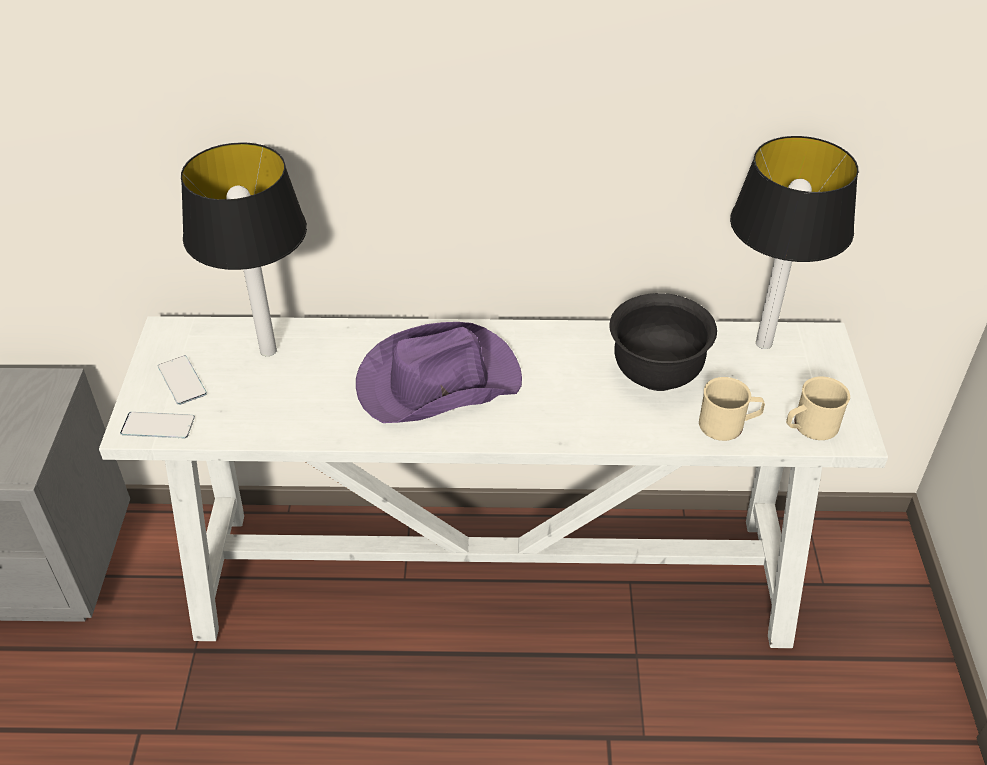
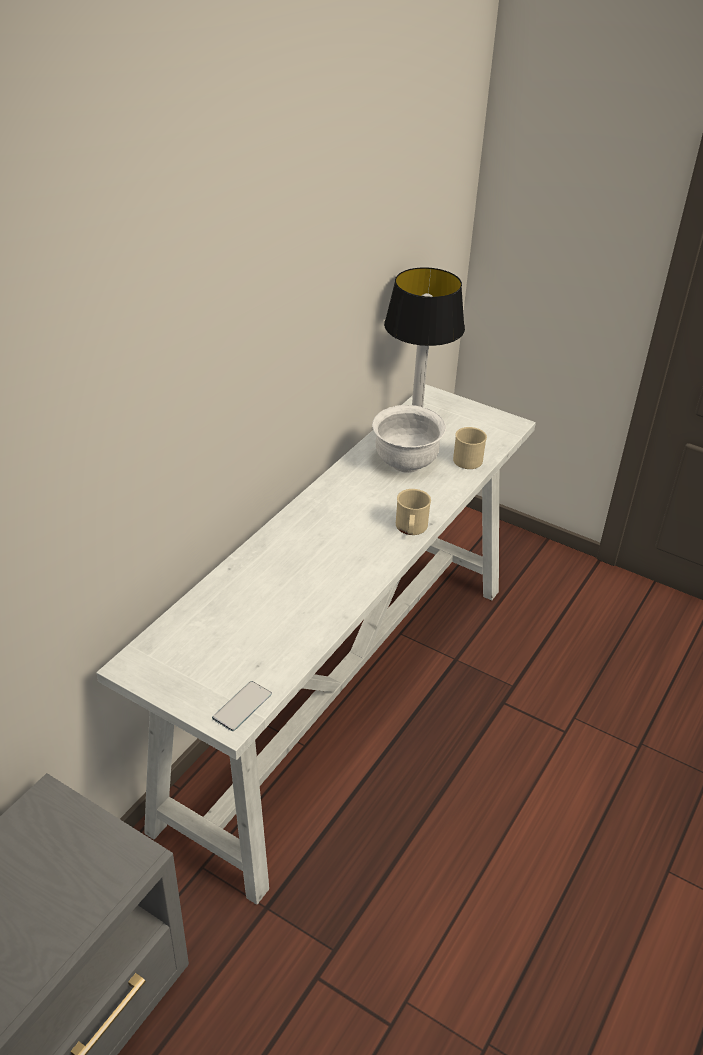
camera: 60 degrees left, 5 degrees down
(182, 380) = (201, 676): phone -> none
(267, 351) = (214, 618): table lamp -> none
(436, 382) = (328, 550): purple hat -> none
(656, 374) = (405, 463): black bowl -> white bowl
(809, 427) = (495, 433): beige mug -> beige mug (411, 529)

